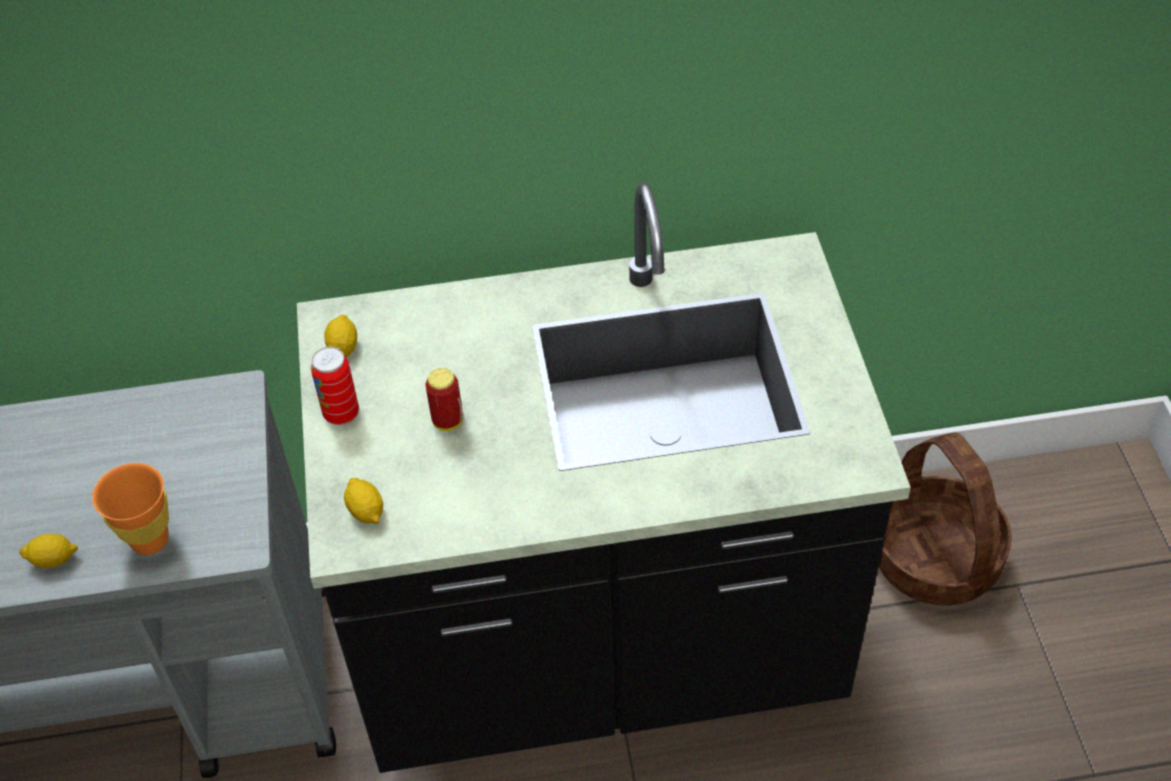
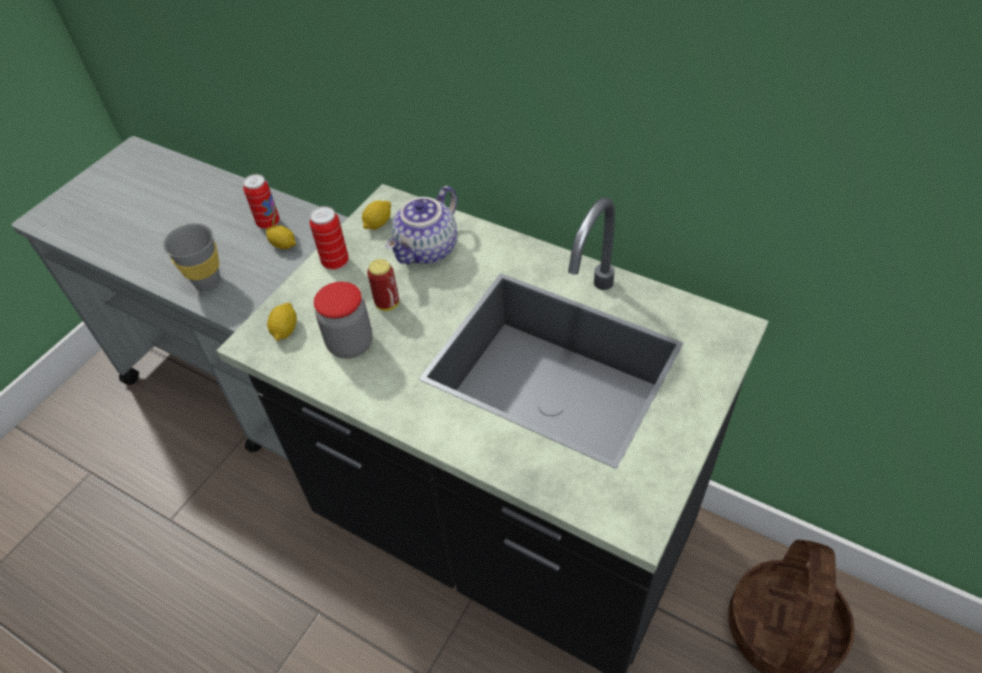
camera: 40 degrees right, 0 degrees up
(53, 559) = (157, 263): lemon -> lemon (283, 245)
(150, 433) = (268, 223): none -> can
(150, 540) = (207, 282): orange cup -> grey cup
(432, 345) = (428, 251): none -> teapot
(453, 481) = (350, 344): none -> jar

